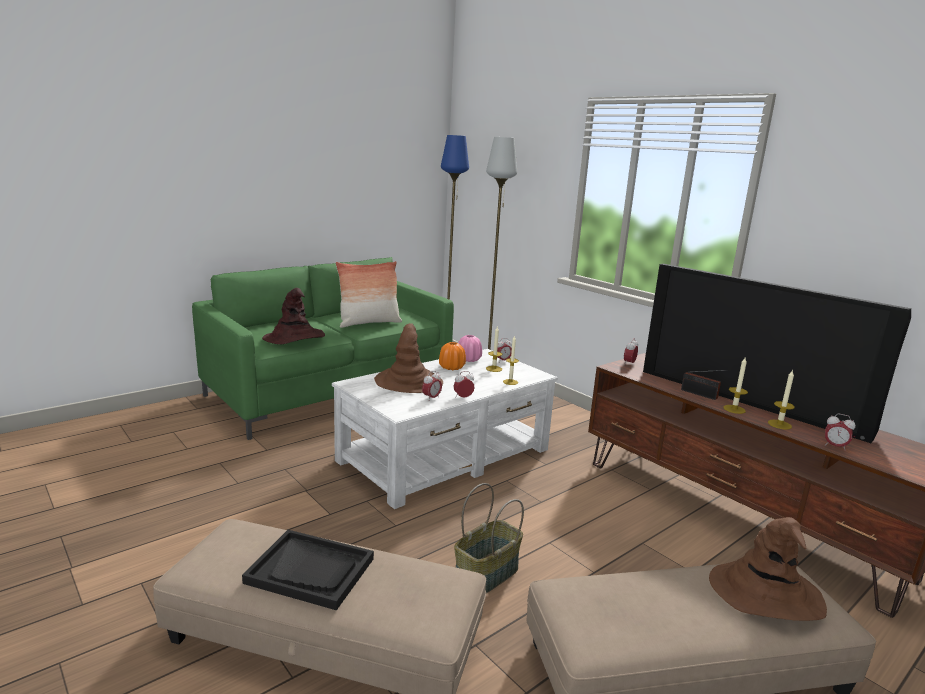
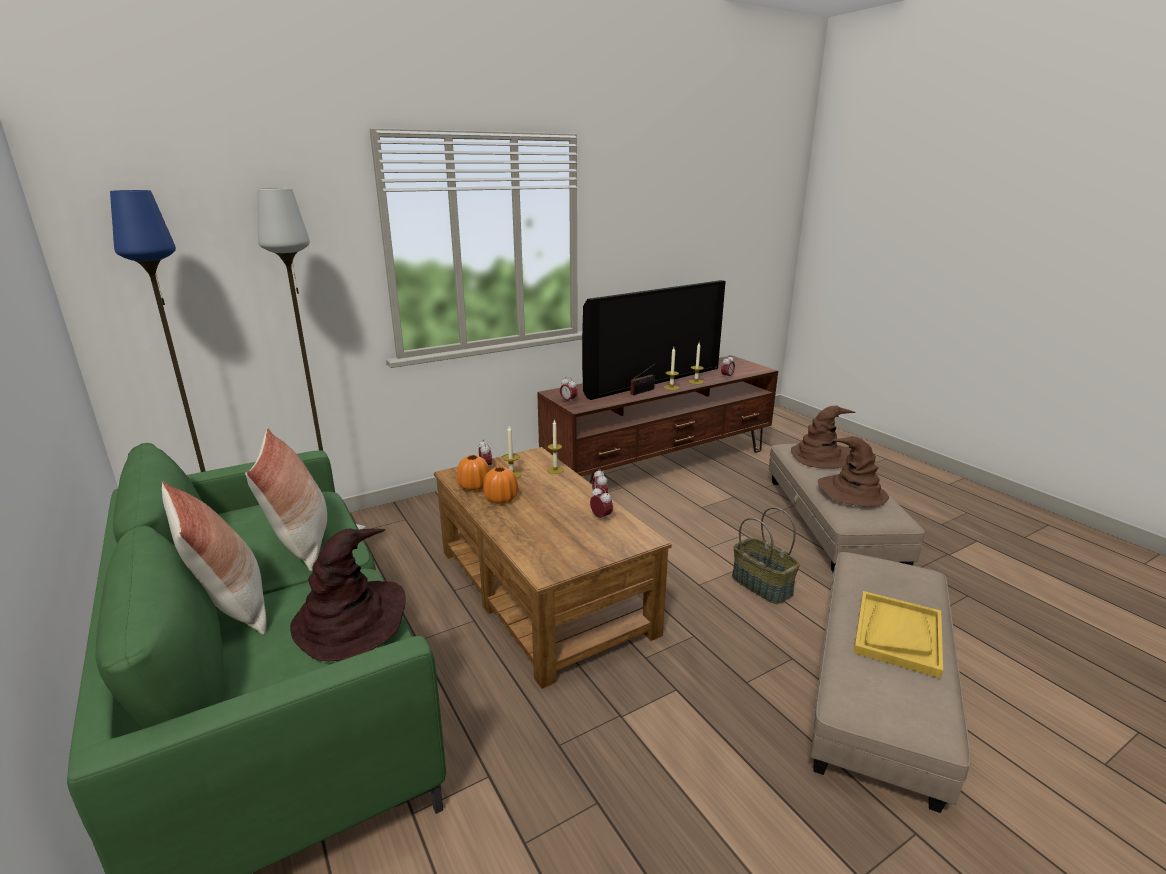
camera: 80 degrees left, 5 degrees up
(310, 571) = (897, 634): black tray -> yellow tray
(311, 320) = (231, 606): none -> pillow
(408, 382) = (547, 529): brown hat -> brown hat (851, 492)
(446, 455) = (543, 589): white coffee table -> brown coffee table
(468, 359) = (474, 486): pink vase -> orange vase

